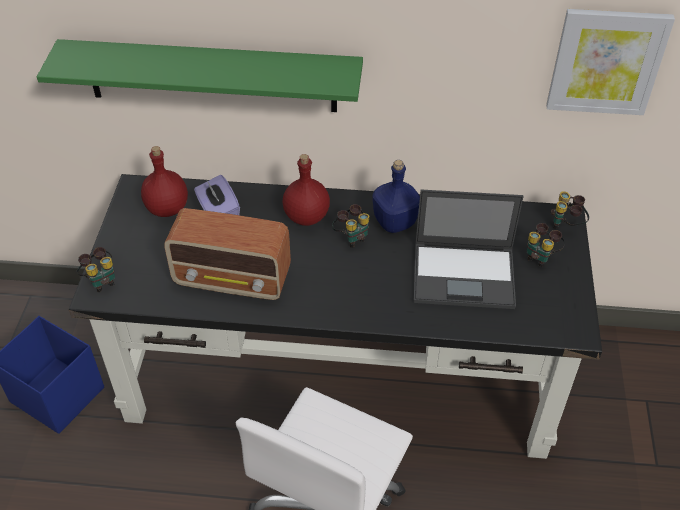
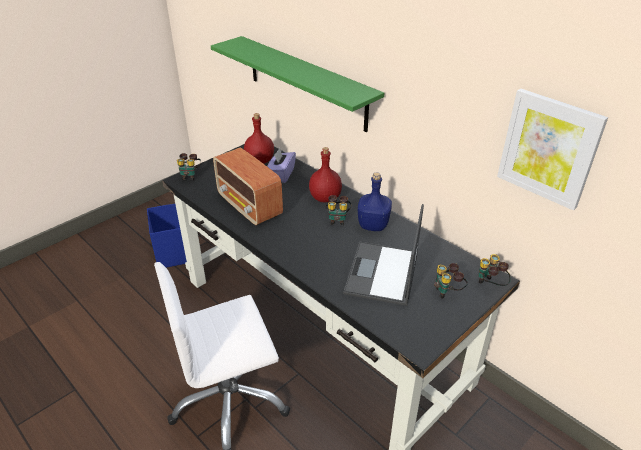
camera: 40 degrees right, 10 degrees down
(465, 275) = (382, 274): laptop -> laptop turned 60 degrees clockwise

